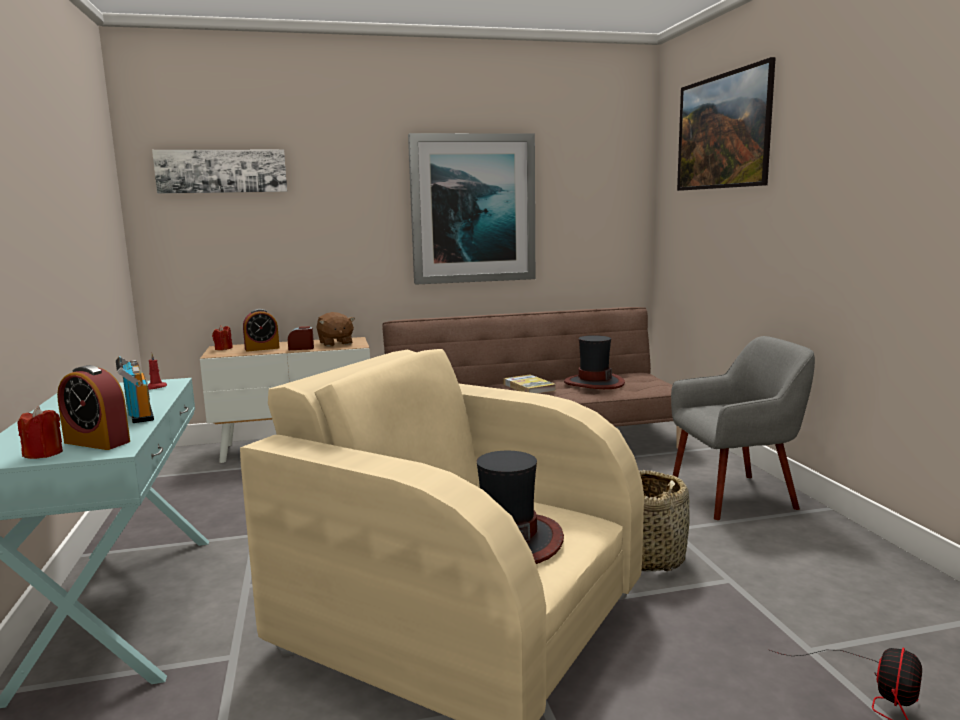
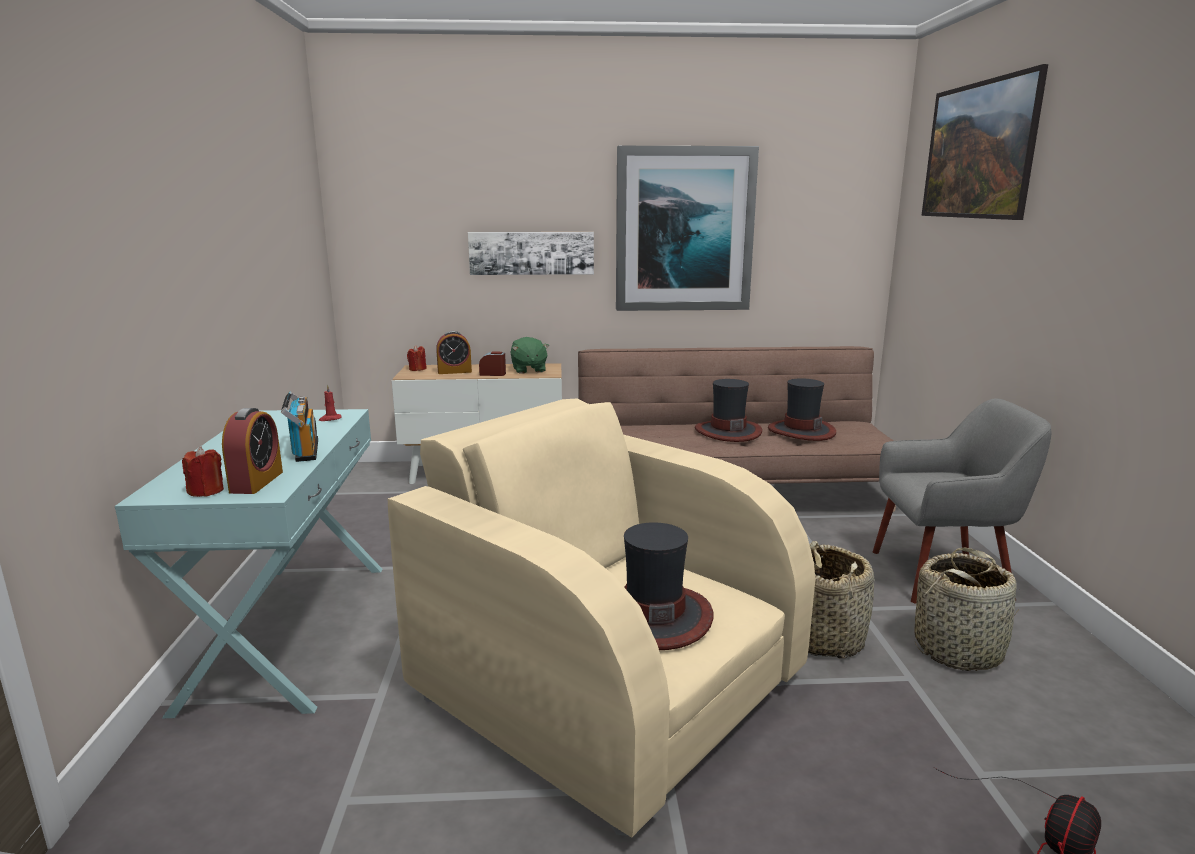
camera: 10 degrees right, 5 degrees up
(97, 442) = (256, 482): alarm clock -> alarm clock turned 120 degrees counterclockwise
(222, 171) = (422, 185): picture -> picture (531, 253)
(335, 343) = (528, 370): brown plush toy -> green plush toy
(529, 387) = (727, 431): book -> hat
(764, 553) = (958, 650): none -> basket

